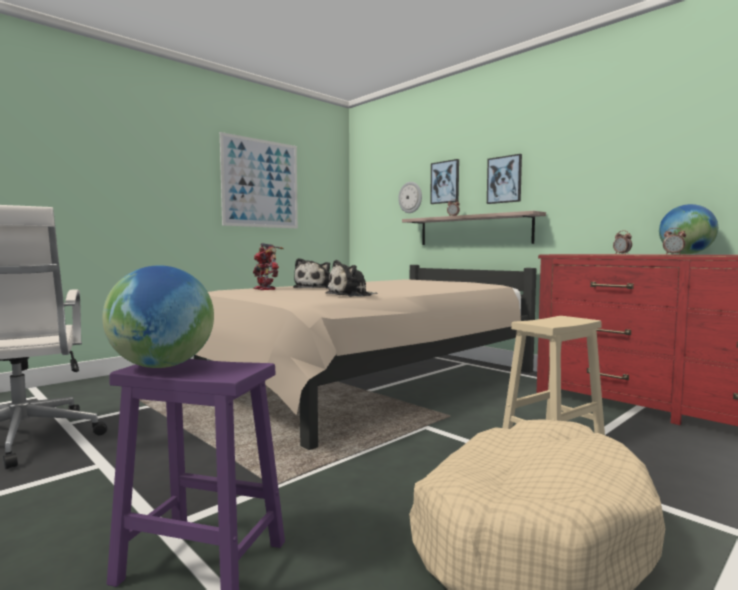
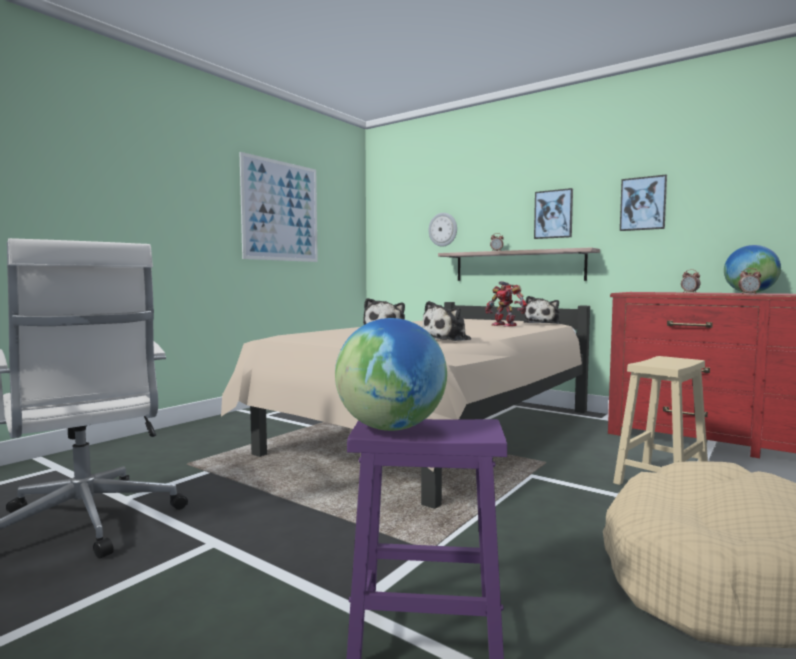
camera: 10 degrees left, 0 degrees up
(266, 289) = (334, 333): toy robot -> toy robot (505, 325)
(445, 182) = (485, 214): picture -> picture (643, 203)
(485, 284) = (543, 323): none -> plush toy

